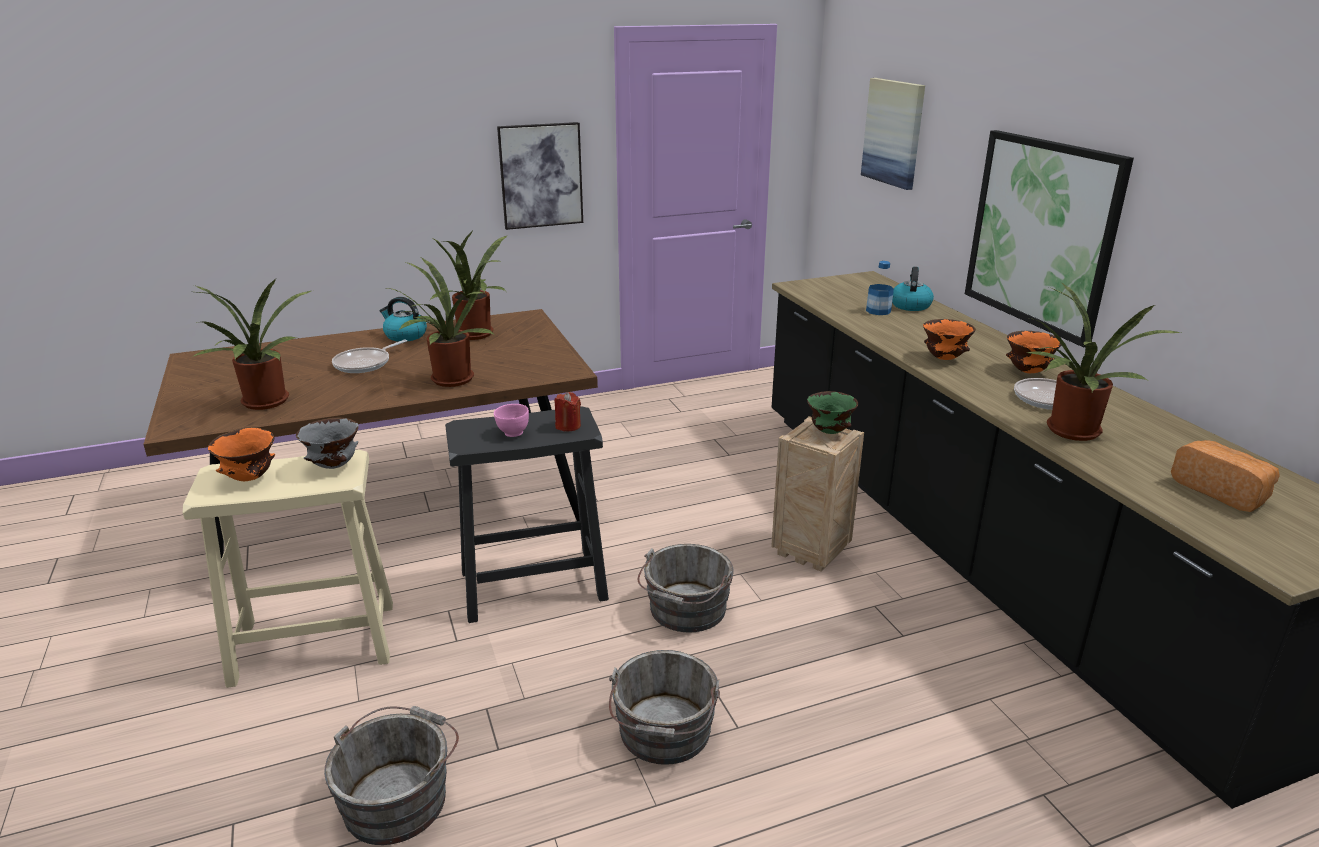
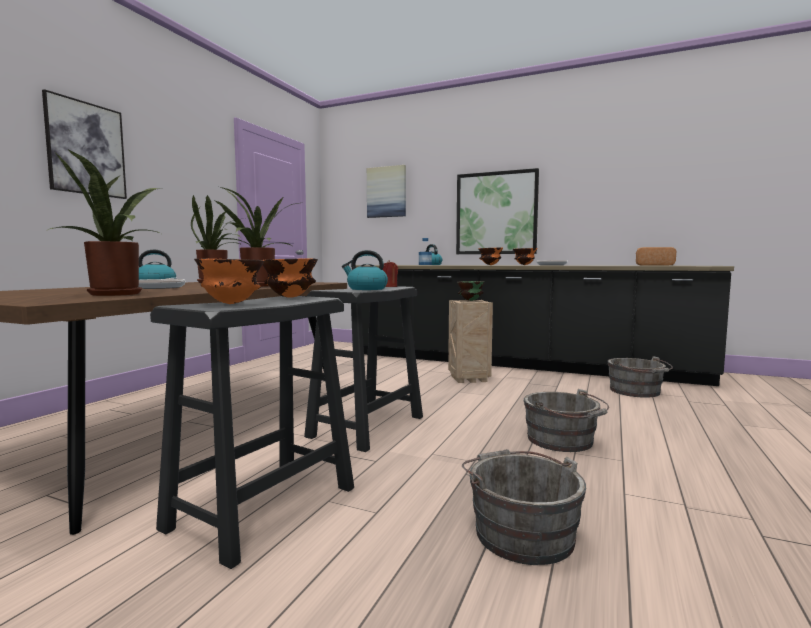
camera: 45 degrees left, 20 degrees down
(313, 642) = (262, 508): beige stool -> black stool
(333, 466) = (289, 297): grey bowl -> orange bowl
(513, 433) = (366, 289): pink bowl -> kettle
(541, 175) = (196, 200): picture -> picture (86, 148)
(686, 611) = (467, 407): grey bucket -> grey bucket (637, 392)
(1070, 433) = (583, 265): potted plant -> none

